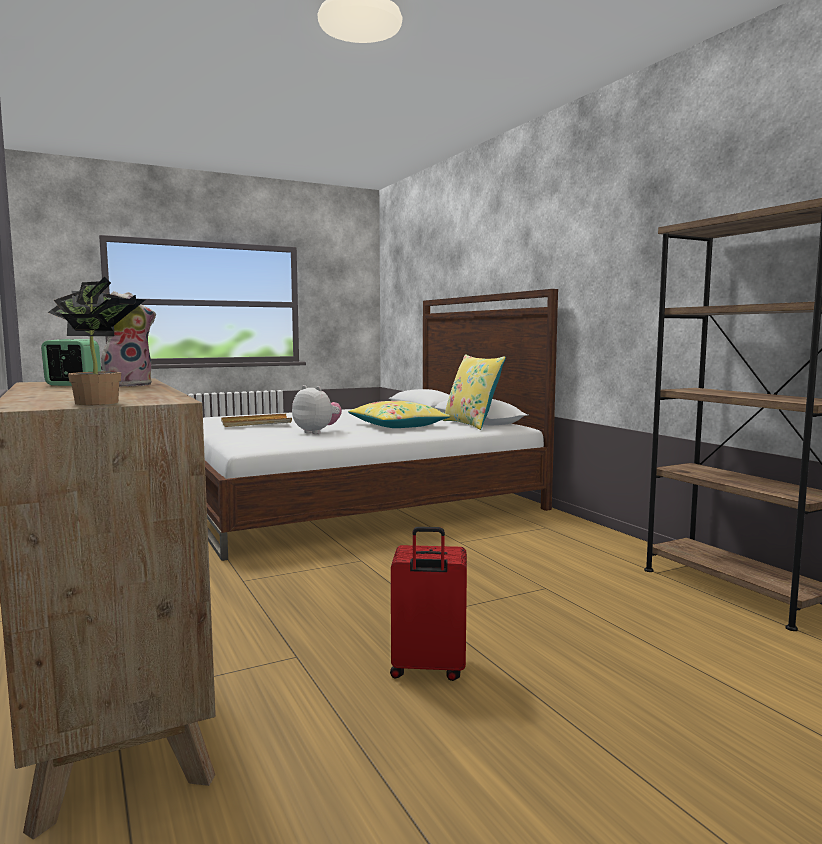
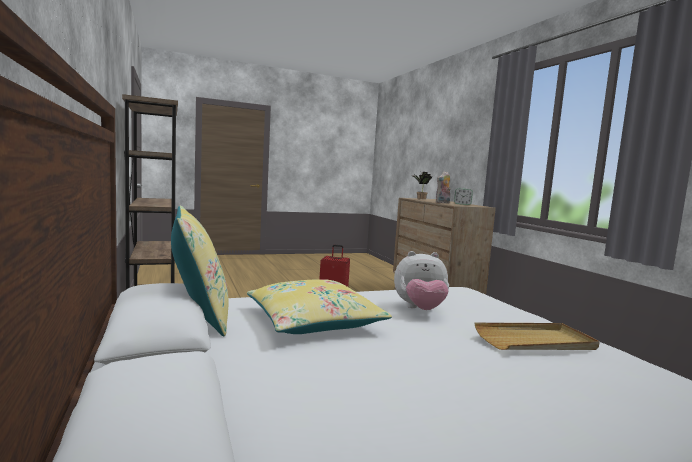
camera: 175 degrees left, 0 degrees up
(317, 432) = (420, 309): plush toy -> plush toy turned 45 degrees counterclockwise

